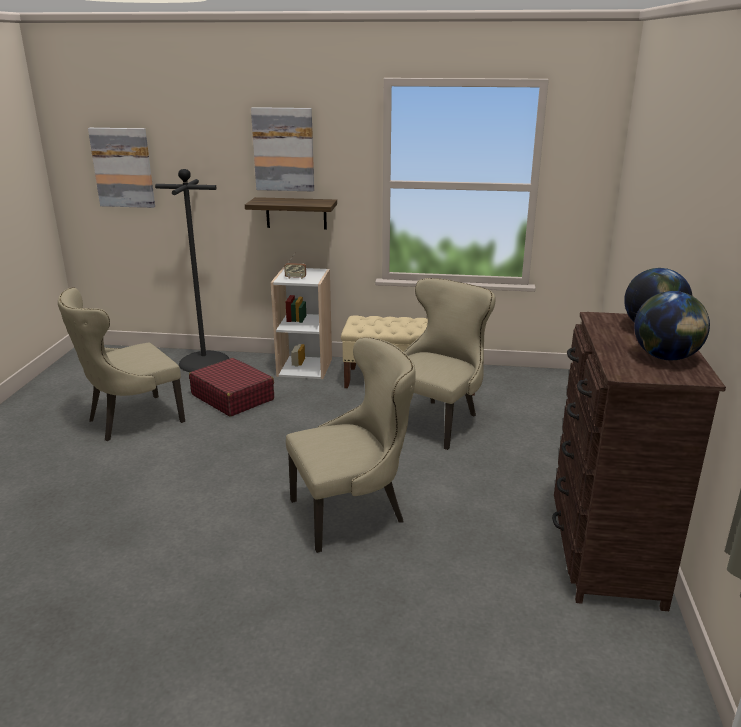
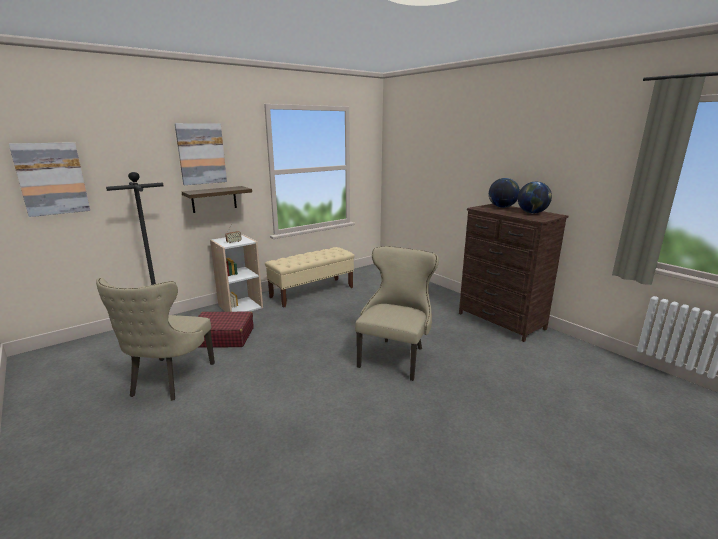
camera: 45 degrees left, 5 degrees down
(436, 421) = (357, 303): beige chair -> none

